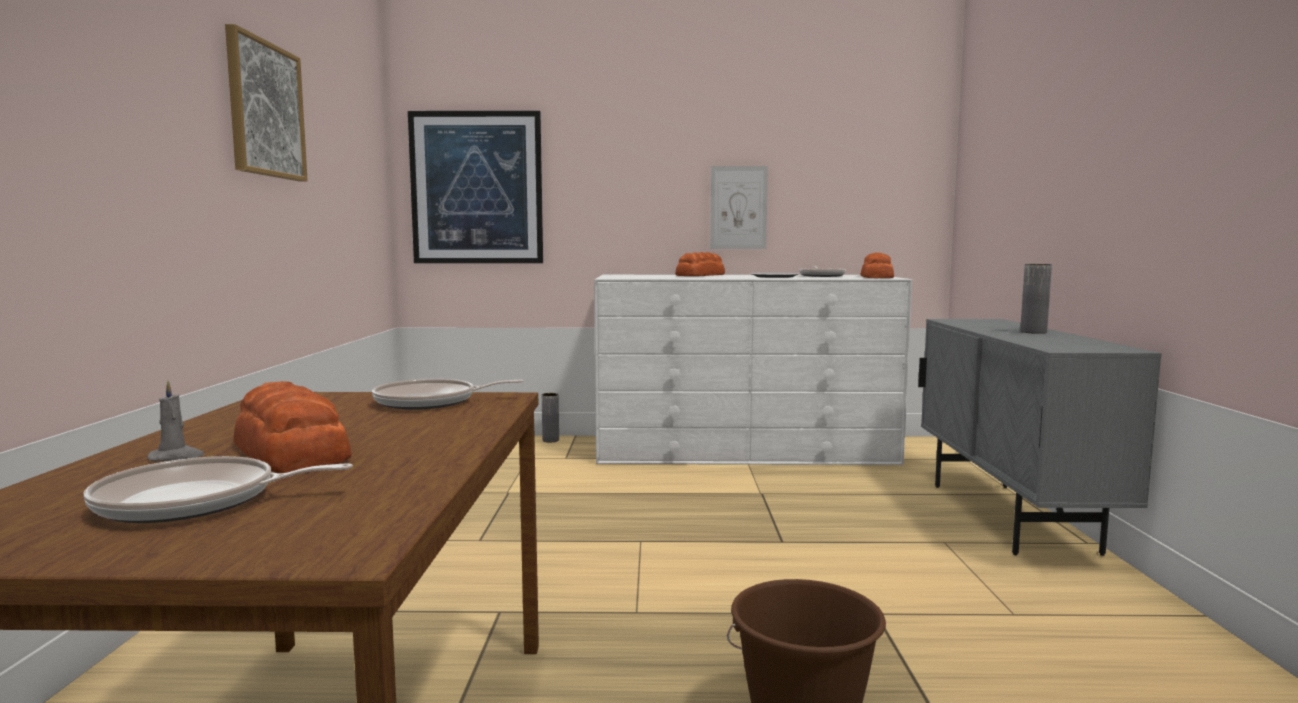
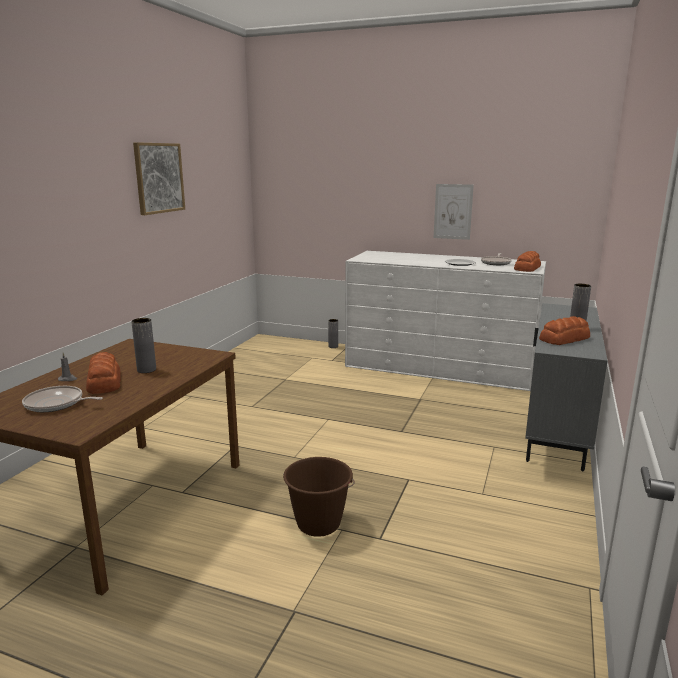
camera: 20 degrees right, 10 degrees up
(377, 427) = (146, 370): none -> grey vase
(431, 402) = (183, 355): frying pan -> none
(476, 188) = (296, 194): picture -> none
(701, 275) = (420, 257): bread -> bread (565, 339)

